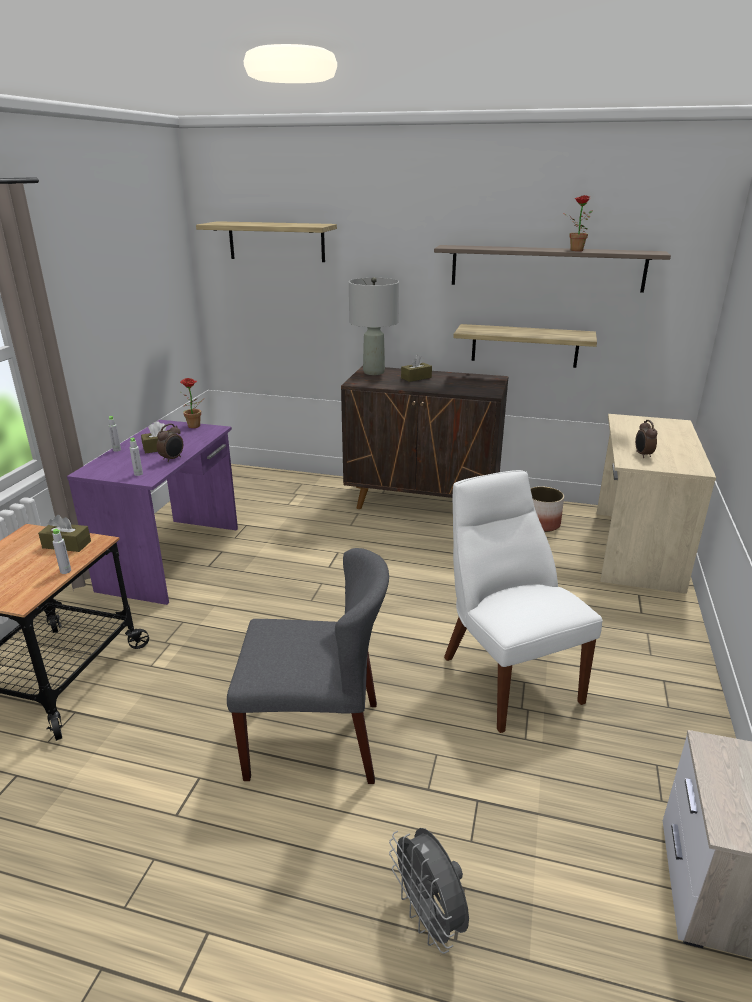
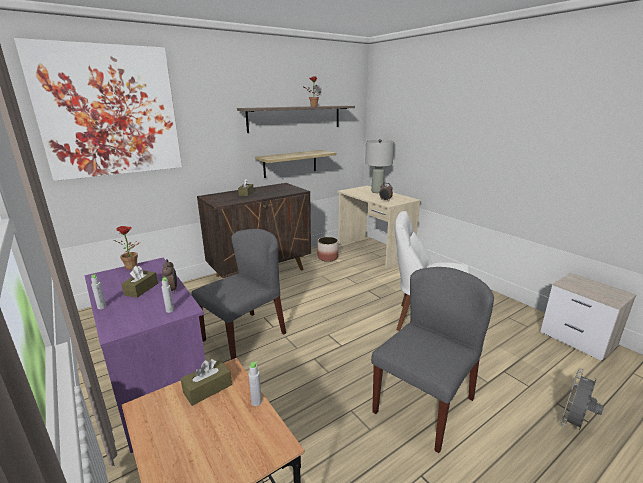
camera: 50 degrees left, 5 degrees down
(276, 241) = (109, 112): shelf -> picture
(290, 559) = (244, 336): none -> grey chair
(374, 372) = (215, 197): grey table lamp -> grey table lamp (377, 192)
(429, 918) = (573, 424): grey fan -> grey fan turned 120 degrees clockwise

